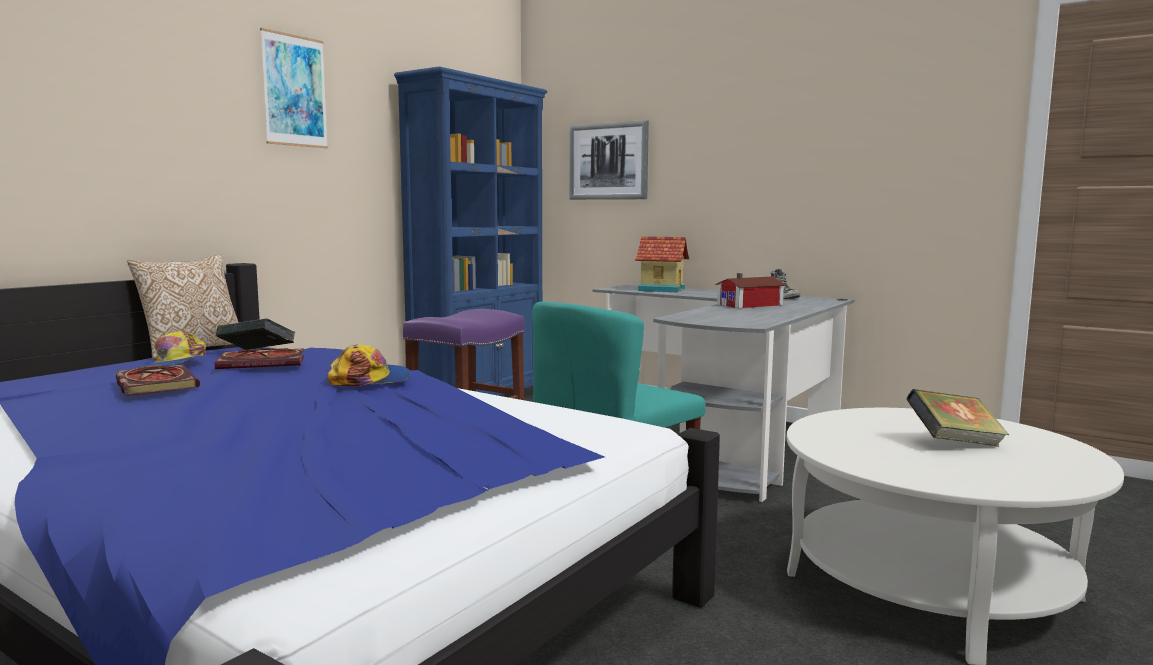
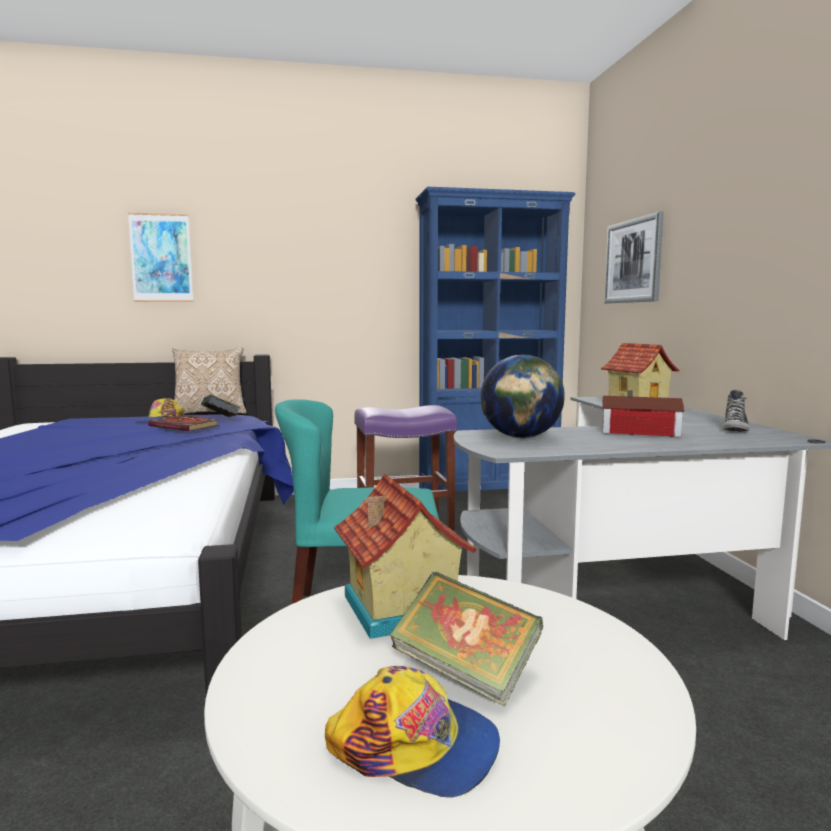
camera: 45 degrees right, 0 degrees up
(154, 384) = (96, 430): book -> none
(294, 91) = (319, 223): picture -> picture (161, 258)
(370, 379) = (171, 447): cap -> cap (415, 747)
(715, 316) = (520, 437): none -> globe
(850, 434) = (398, 609): none -> toy house

